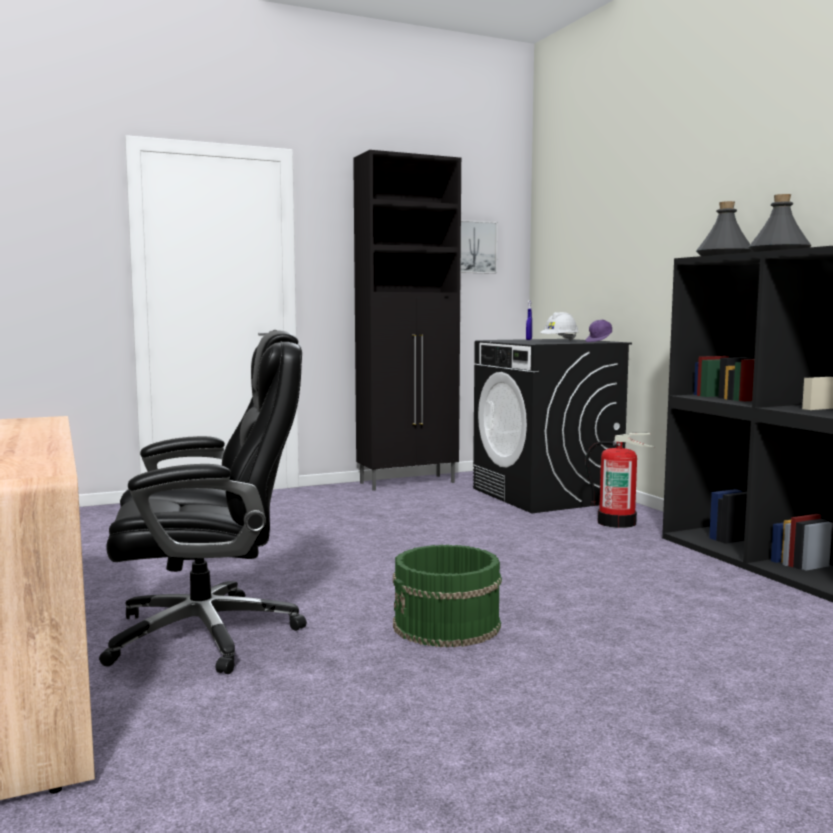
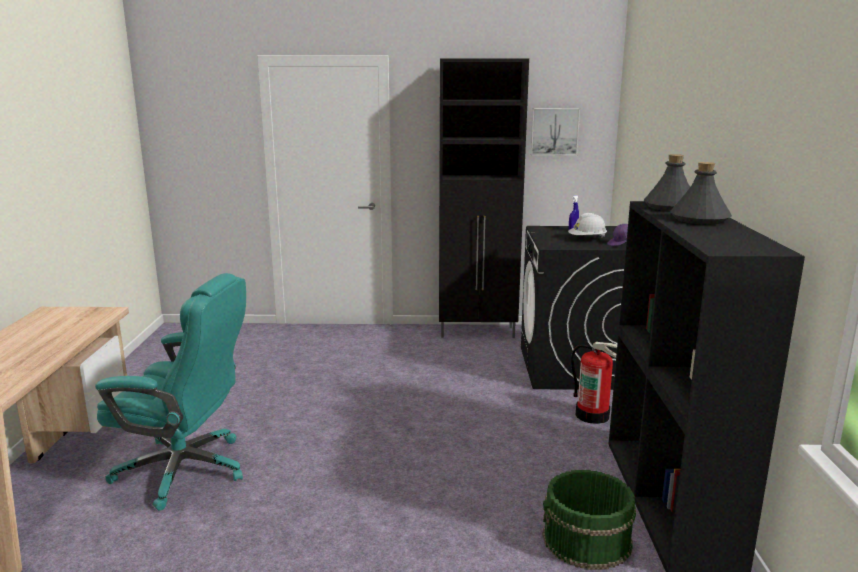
camera: 25 degrees right, 10 degrees up
(209, 634) = (185, 470): black office chair -> turquoise office chair
(447, 625) = (329, 503): green bucket -> green bucket (586, 541)

